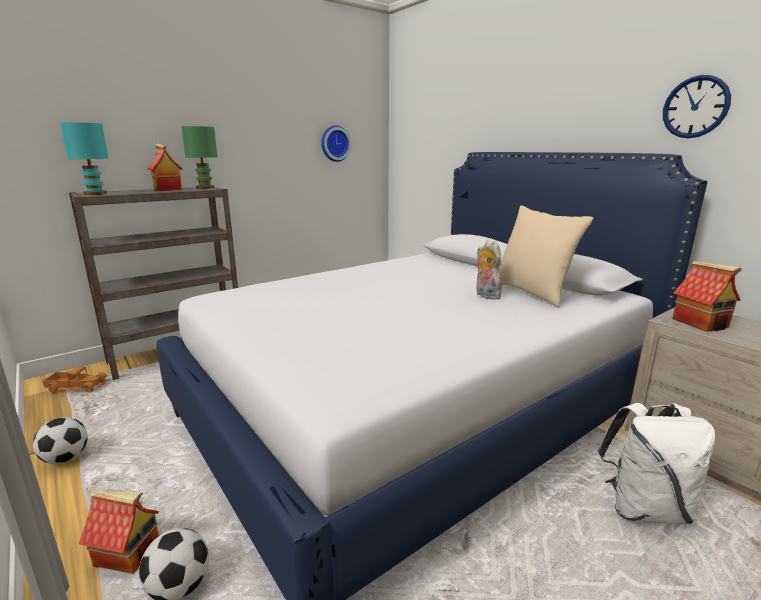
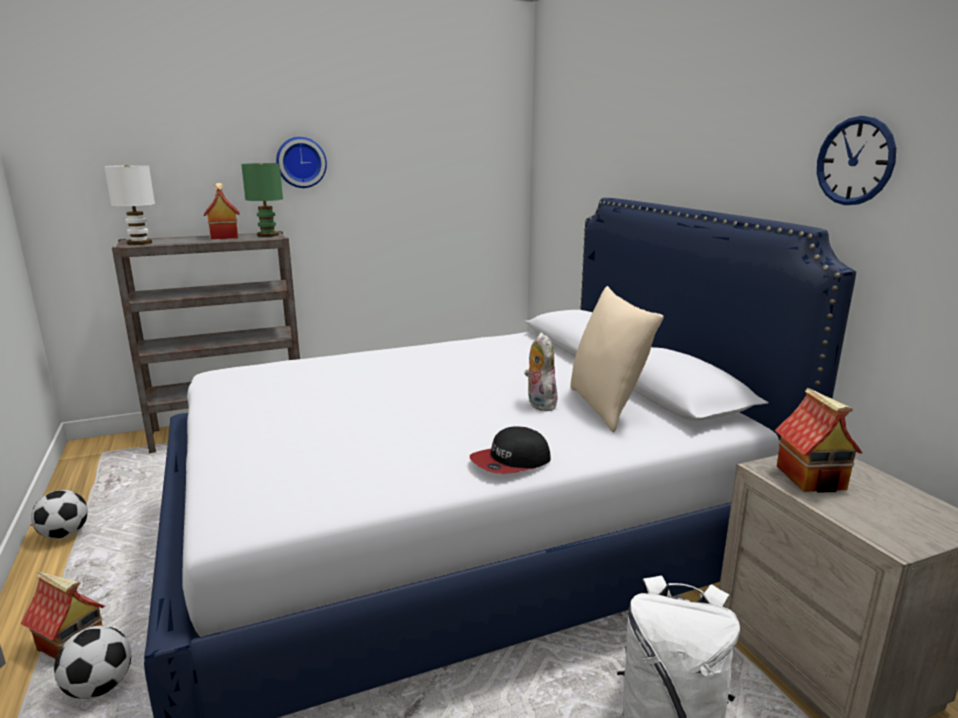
camera: 15 degrees right, 0 degrees up
(77, 386) = (112, 456): toy truck -> none
(94, 194) = (139, 243): turquoise table lamp -> white table lamp
(334, 143) = (449, 175): wall clock -> wall clock (301, 162)
(512, 333) = (511, 462): none -> cap

